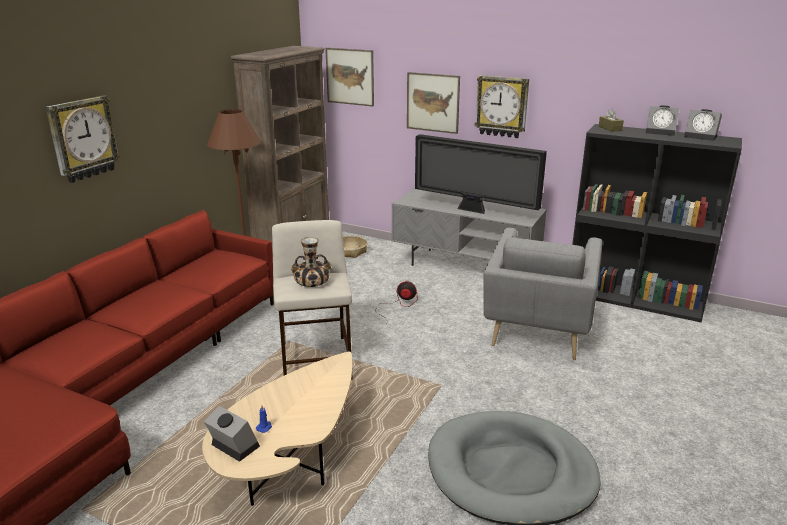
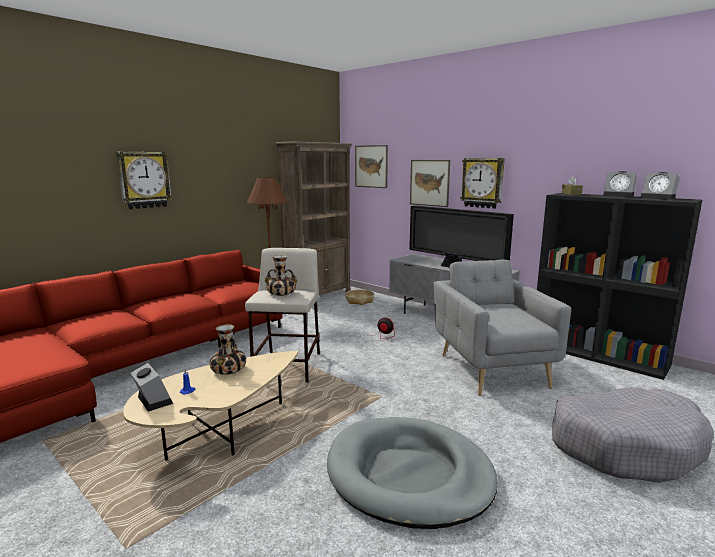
camera: 15 degrees right, 10 degrees down
(290, 391) = (228, 370): none -> vase
(537, 331) = (491, 368): grey armchair -> grey armchair turned 135 degrees clockwise
(688, 404) = (625, 445): none -> grey dog bed

